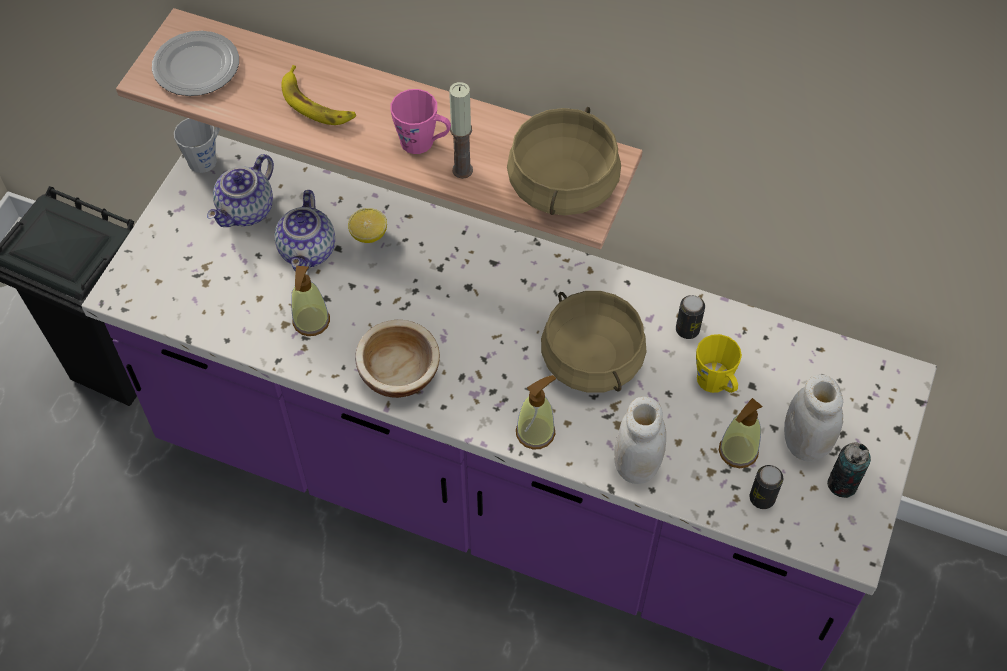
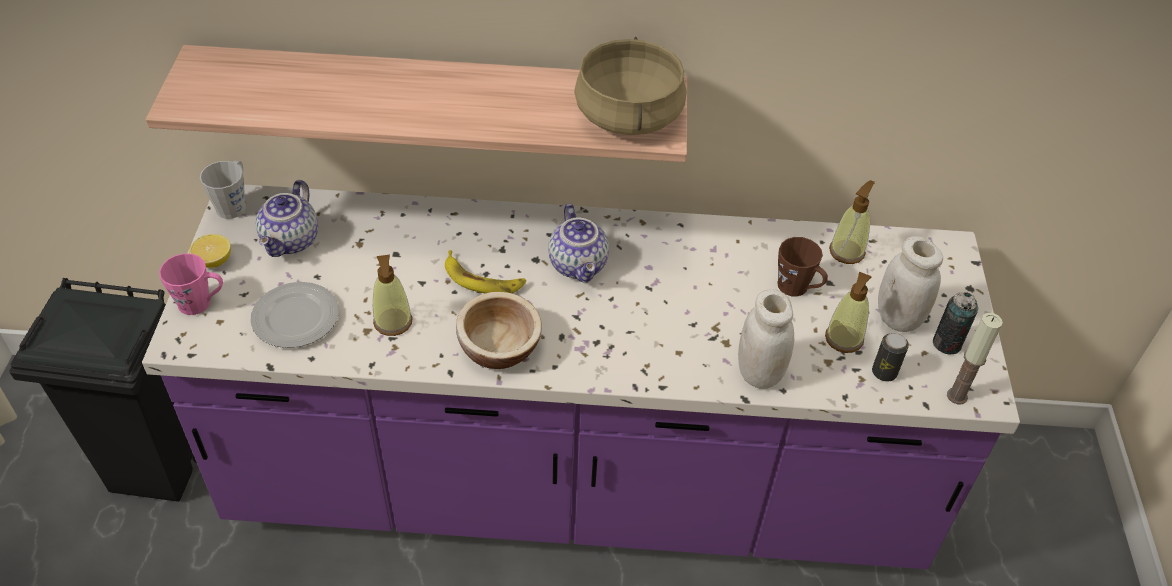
camera: 20 degrees left, 10 degrees down
(197, 67) = (227, 86): plate -> plate (296, 317)
(309, 251) = (368, 262): teapot -> teapot (579, 265)
(316, 103) = (361, 95): banana -> banana (483, 279)
(368, 234) = (422, 236): lemon -> lemon (214, 261)
(423, 143) = (480, 107): pink mug -> pink mug (201, 303)
(462, 170) = (528, 121): candle -> candle (957, 396)
(535, 432) = (653, 367): soap dispenser -> soap dispenser (847, 251)
(591, 359) = (676, 294): beige cooking pot -> none
(687, 329) = (751, 250): can -> none
(716, 384) = (797, 288): yellow mug -> brown mug

